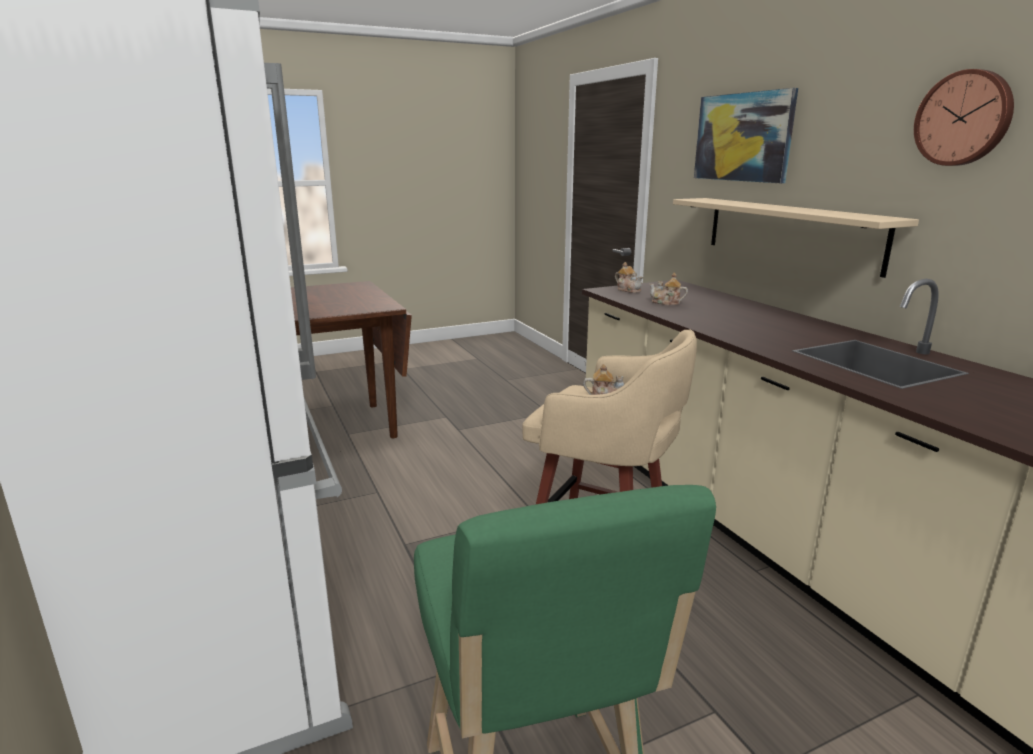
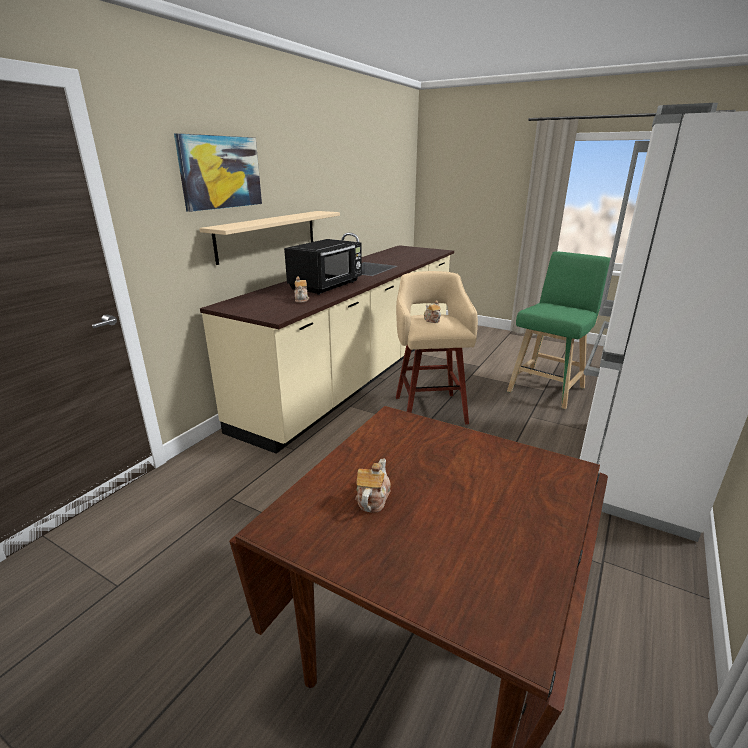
camera: 125 degrees left, 5 degrees up
(628, 290) = (268, 312): teapot -> teapot (372, 498)
(730, 319) = (327, 286): none -> black microwave
(964, 118) = (321, 163): wall clock -> none

